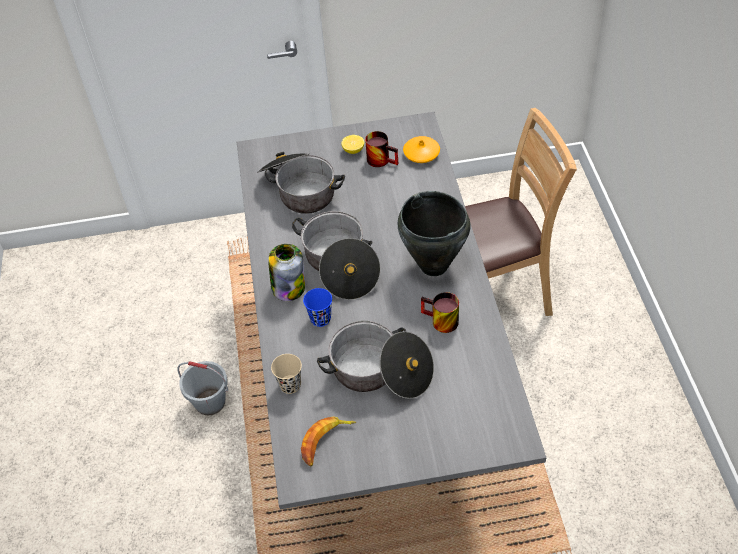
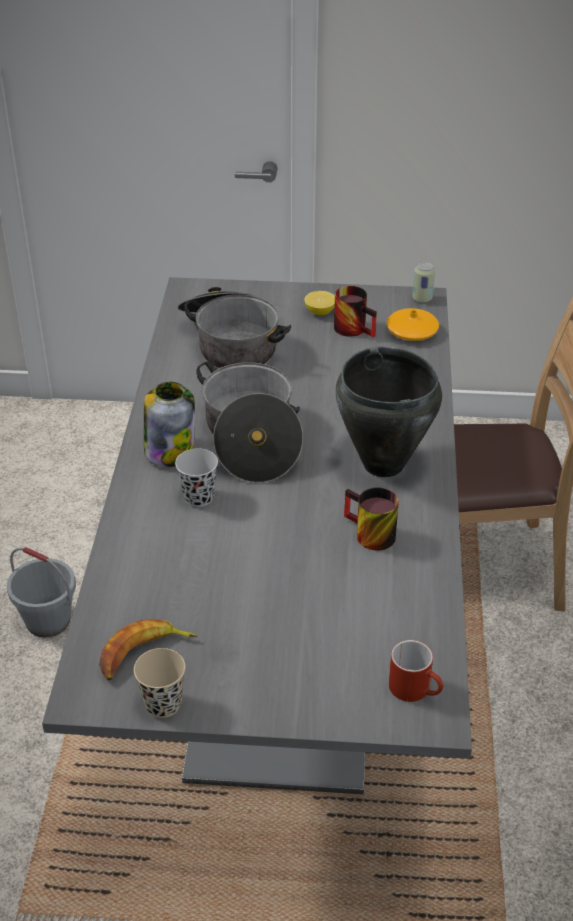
camera: 10 degrees right, 10 degrees down
(290, 385) = (123, 570): beige cup -> beige cup (163, 704)
(320, 319) = (198, 497): blue cup -> black cup
(380, 372) = (257, 581): cooking pot -> none
(420, 124) = (422, 299): none -> can
(502, 425) = (416, 689): none -> red mug

